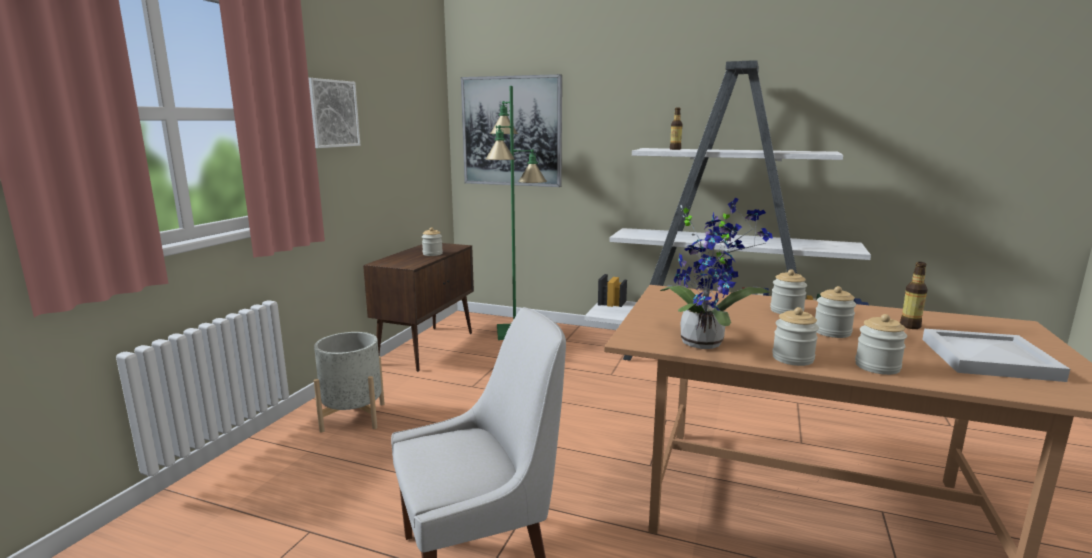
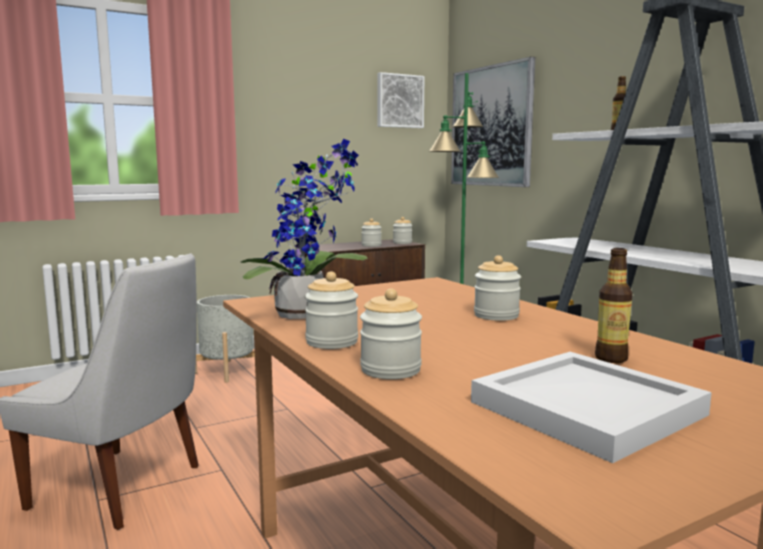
camera: 40 degrees right, 5 degrees down
(330, 113) = (274, 105): picture -> picture (399, 101)
(832, 332) = (471, 338): jar -> jar (402, 243)

